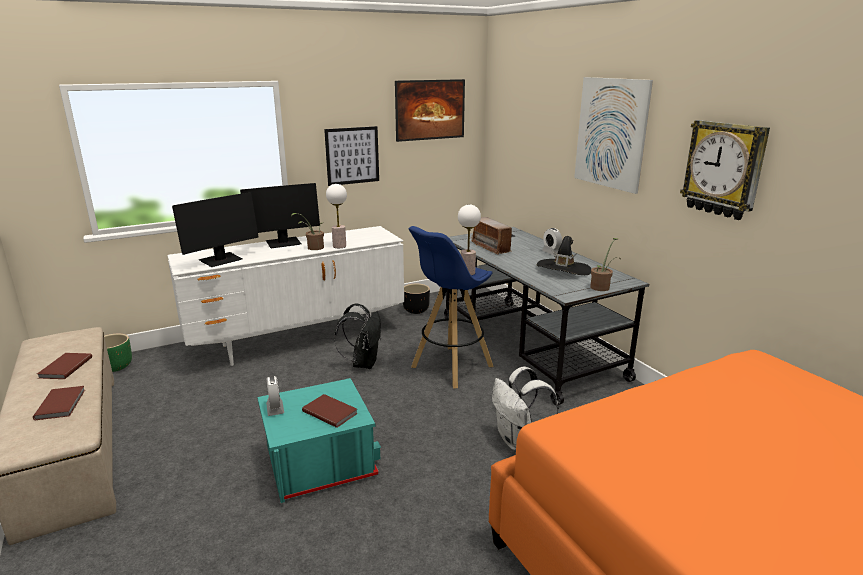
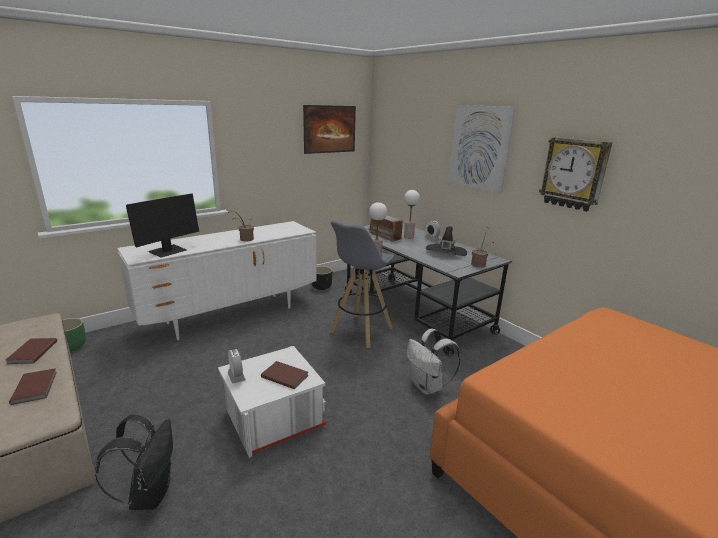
camera: 10 degrees left, 0 degrees up
(283, 243) = (218, 236): monitor -> none
(319, 462) = (273, 418): turquoise storage box -> white storage box
(339, 246) = (266, 237): table lamp -> table lamp (409, 236)
(352, 155) = (270, 164): picture -> none
(363, 363) = (289, 331): black backpack -> black backpack (149, 493)
(450, 367) = (359, 331): blue stool -> grey stool

